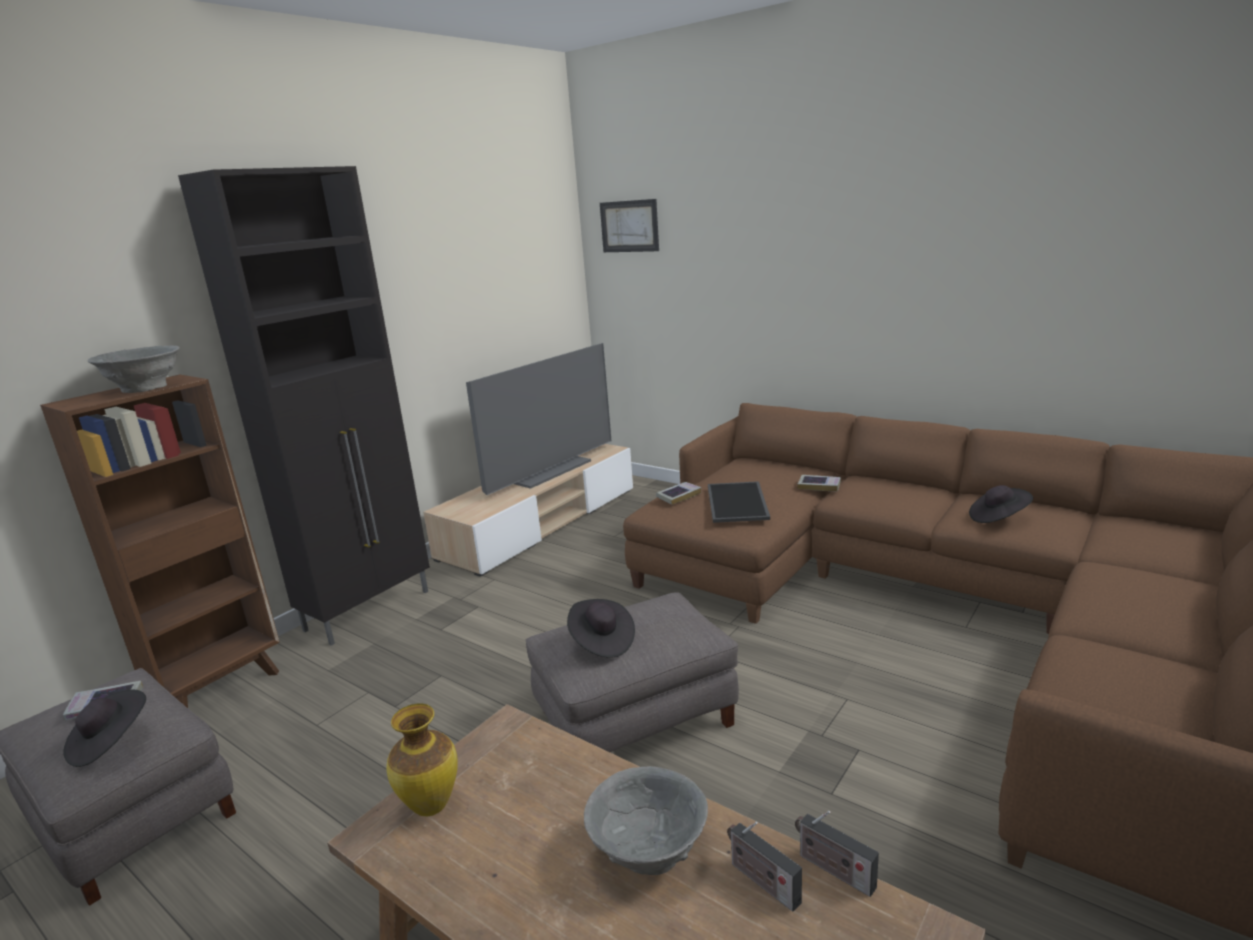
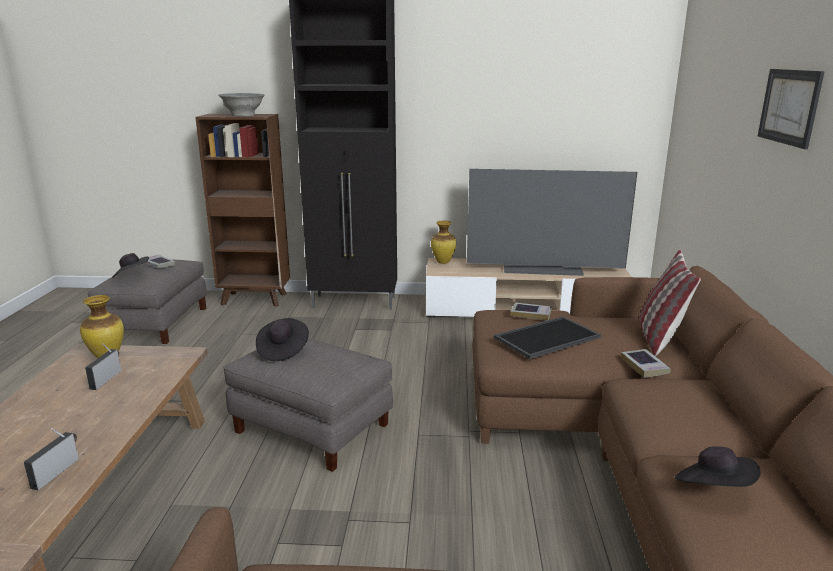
camera: 55 degrees right, 0 degrees up
(452, 507) = (443, 262): none -> vase
(629, 226) = (700, 59): picture -> picture (789, 106)
(649, 852) = (79, 427): grey bowl -> none
(777, 467) = (659, 338): none -> pillow
(832, 870) = (69, 496): radio -> radio (106, 378)

